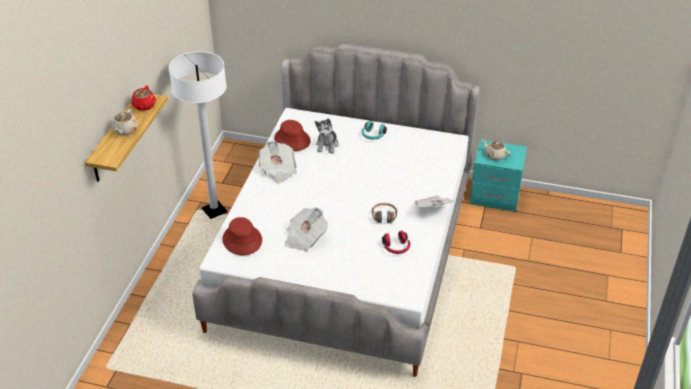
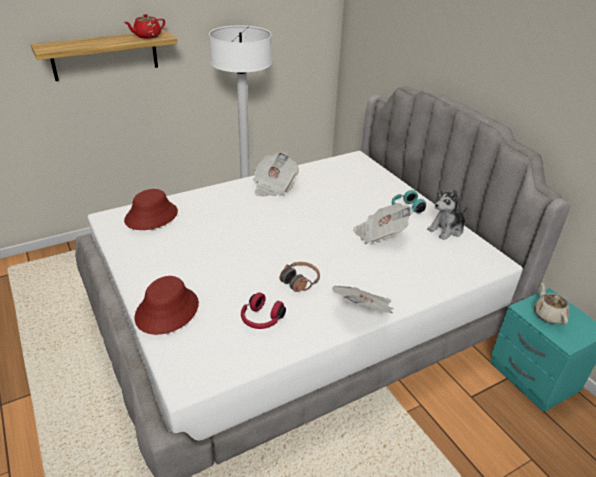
camera: 45 degrees right, 5 degrees down
(125, 130) = (99, 41): beige teapot -> none
(292, 140) = (324, 173): red hat -> red hat (167, 310)
(305, 238) = (198, 249): newspaper -> newspaper (380, 235)
(327, 145) = (349, 192): plush toy -> plush toy (446, 229)

